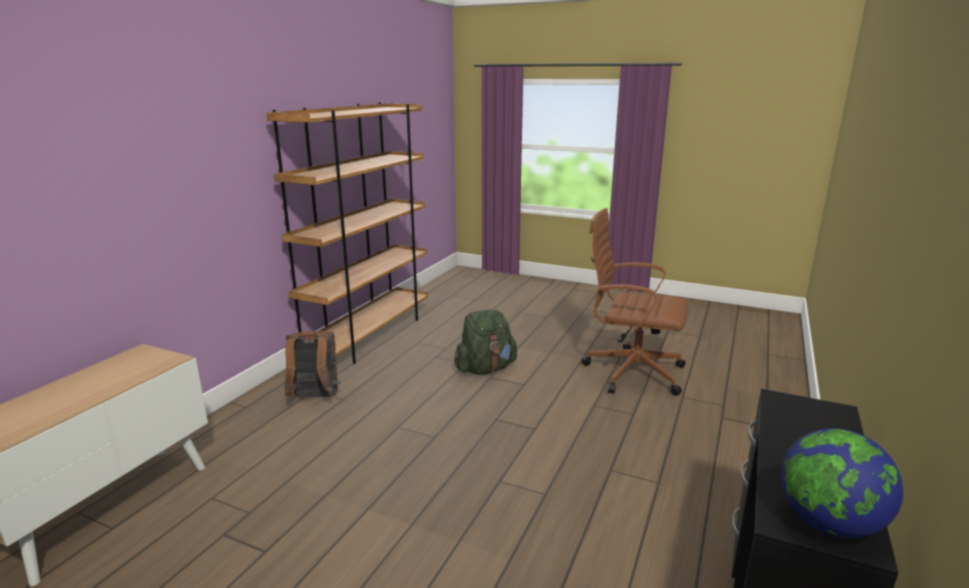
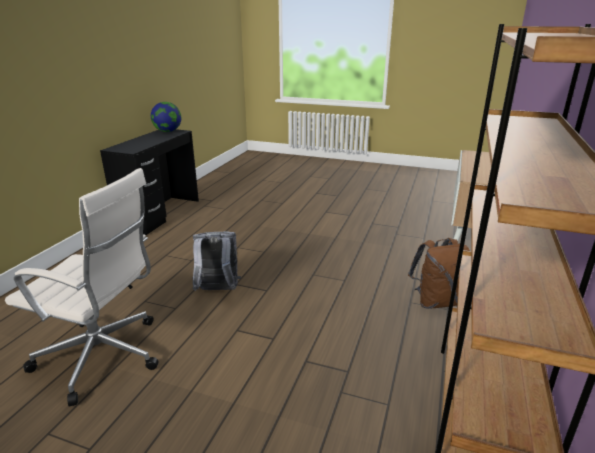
camera: 175 degrees right, 5 degrees up
(485, 369) = (280, 351): green backpack -> none
(554, 421) = (218, 291): none -> grey backpack
(631, 372) = (103, 357): brown office chair -> white office chair

